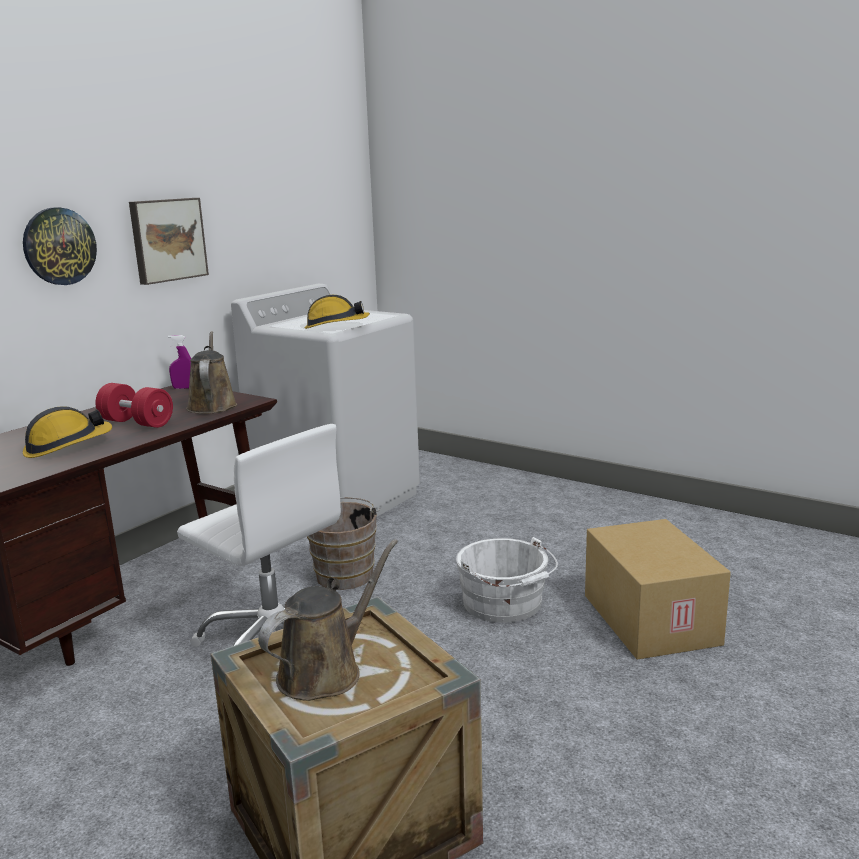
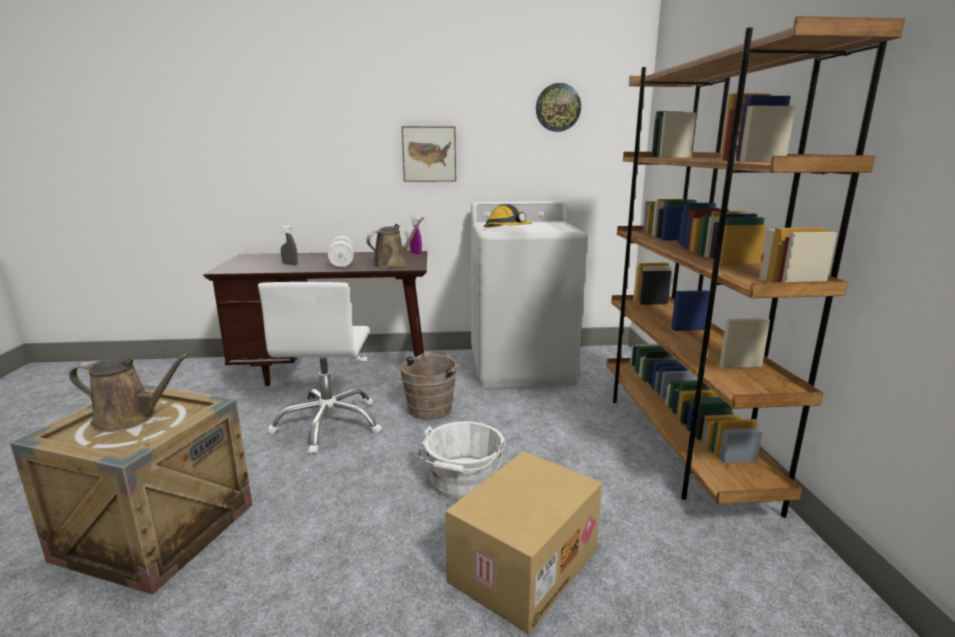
camera: 50 degrees right, 0 degrees up
(59, 246) = (349, 151): wall clock -> wall clock (558, 107)
(67, 446) = (290, 264): hard hat -> grey spray bottle
(136, 423) = (342, 263): red dumbbell -> white dumbbell
(570, 498) = (678, 441): none -> brown bookcase

